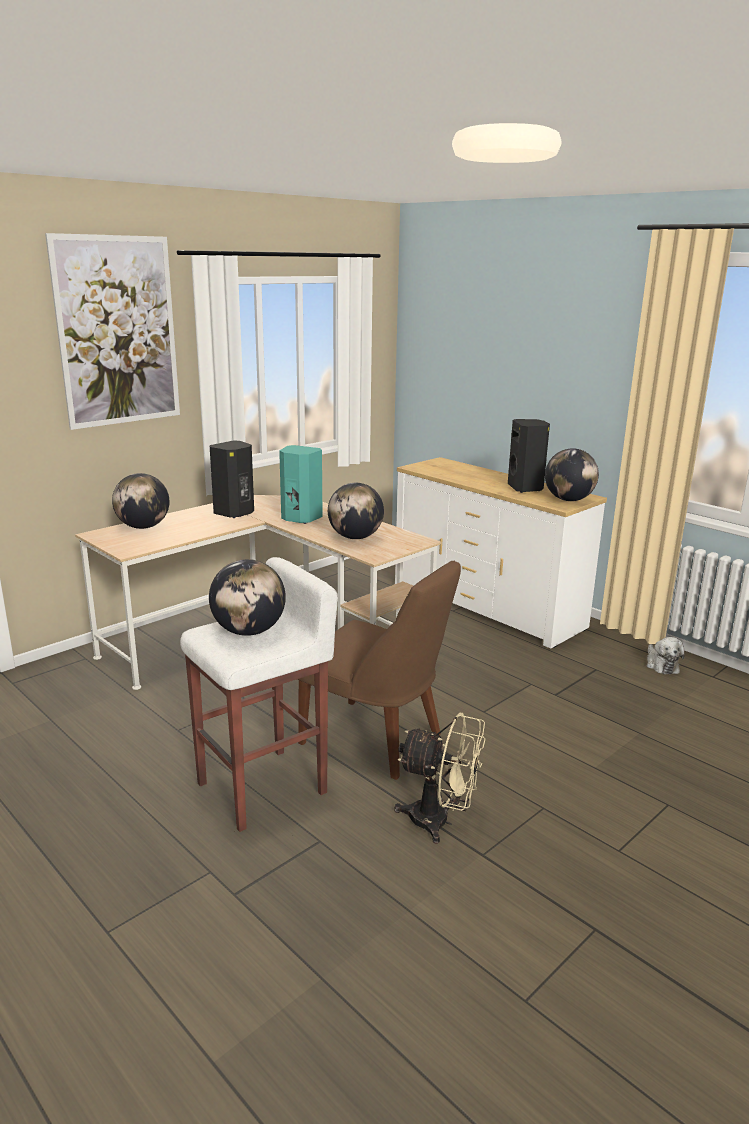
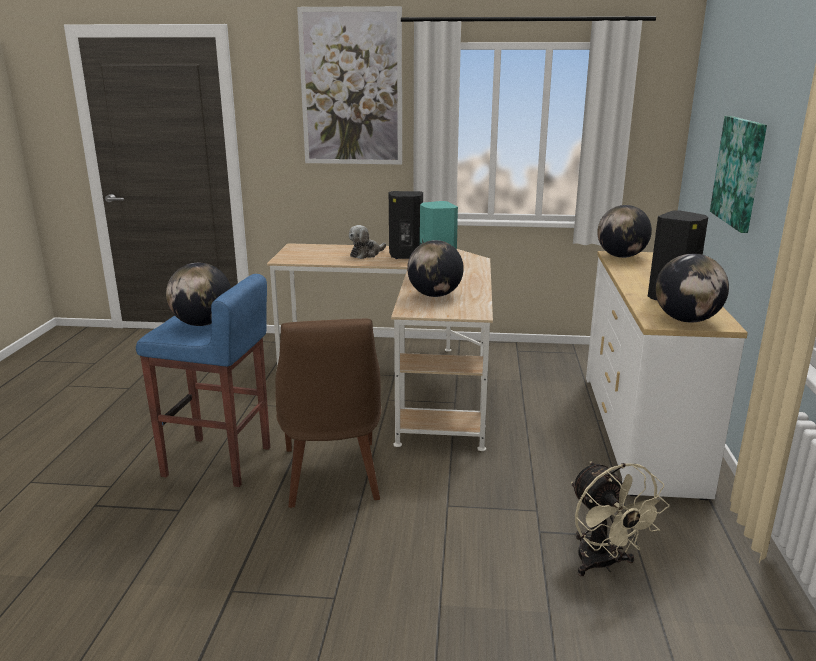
camera: 50 degrees right, 0 degrees up
(143, 527) = (329, 249): globe -> globe (621, 256)
(264, 788) = (218, 462): white stool -> blue stool
(440, 821) = (255, 551): beige fan -> beige fan (603, 564)
(513, 383) = (740, 172): none -> picture
(661, 665) = (727, 577): plush toy -> plush toy (366, 254)

